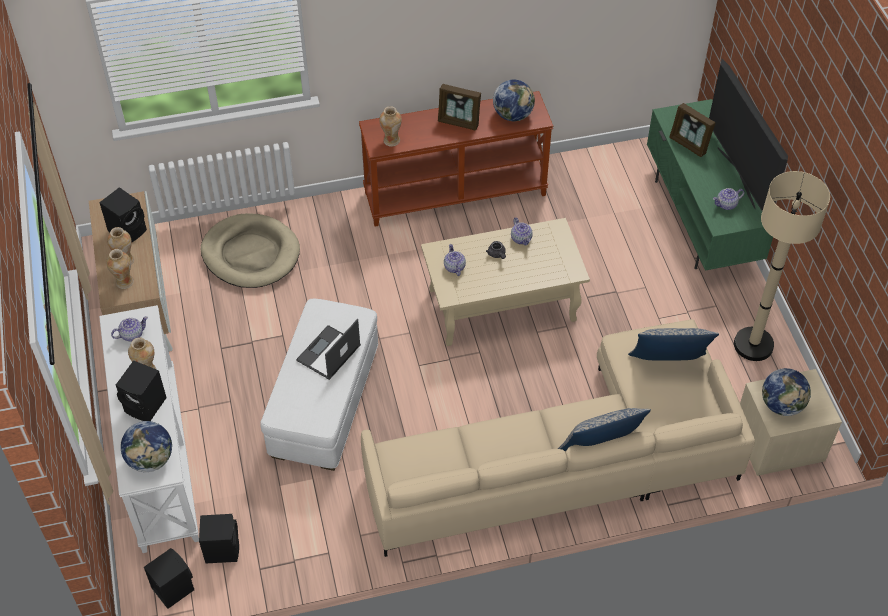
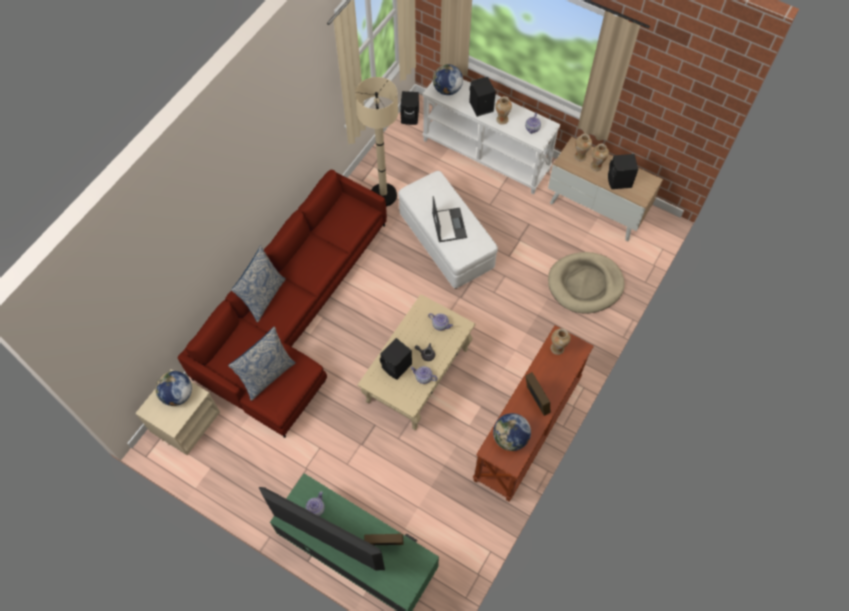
camera: 135 degrees right, 10 degrees up
(222, 548) = (409, 146): black speaker -> black speaker (397, 366)
(459, 122) = (536, 400): picture frame -> picture frame turned 90 degrees clockwise
(567, 460) = (293, 314): beige sofa -> red sofa
(753, 345) = (247, 479): beige floor lamp -> beige floor lamp (383, 195)

